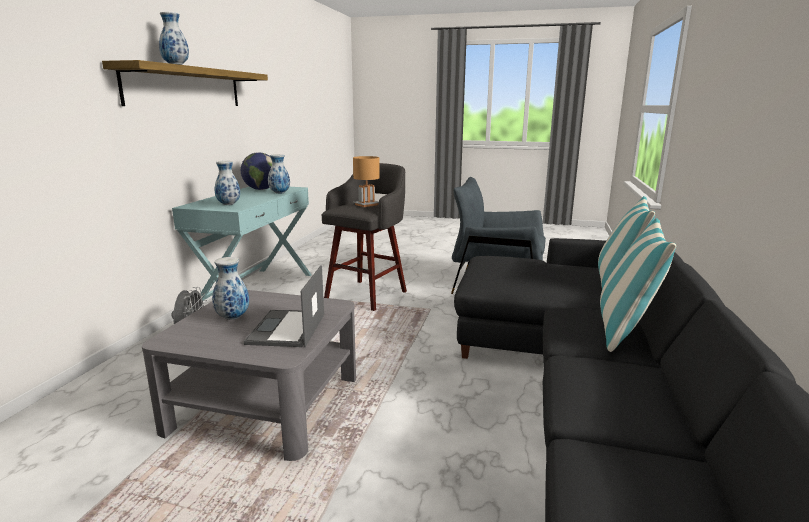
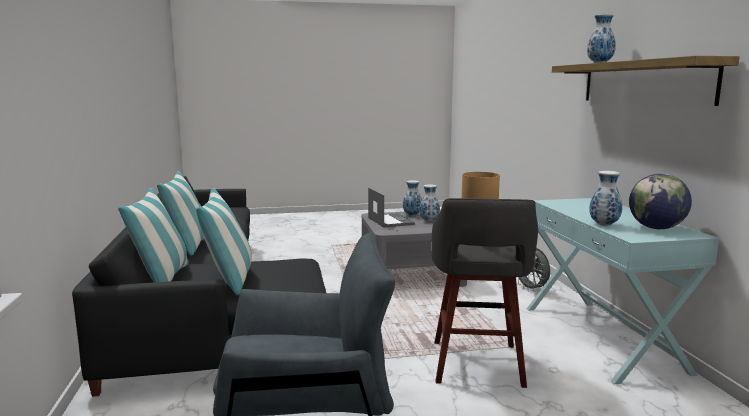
camera: 155 degrees right, 5 degrees down
(229, 204) = (573, 205): vase -> vase (412, 215)
(549, 270) = (229, 281): none -> pillow

